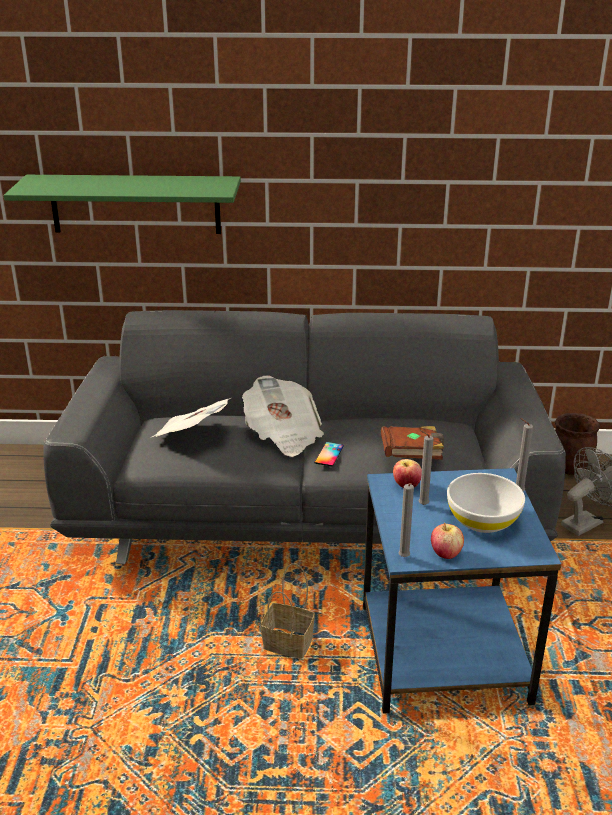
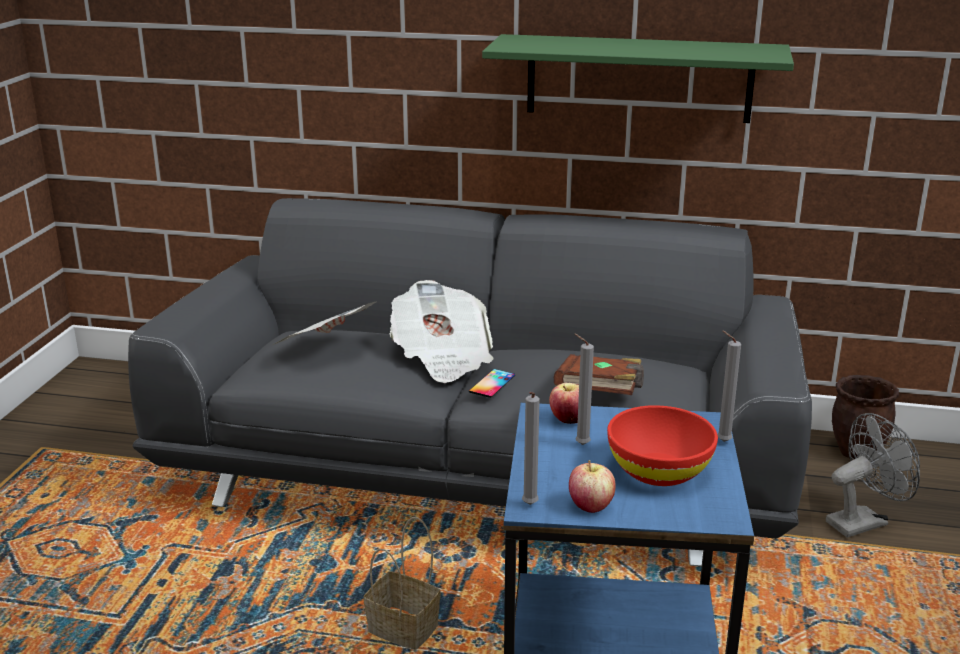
camera: 10 degrees right, 5 degrees down
(135, 204) = (297, 62): green shelf -> green shelf (639, 78)
(483, 520) = (659, 471): white bowl -> red bowl

